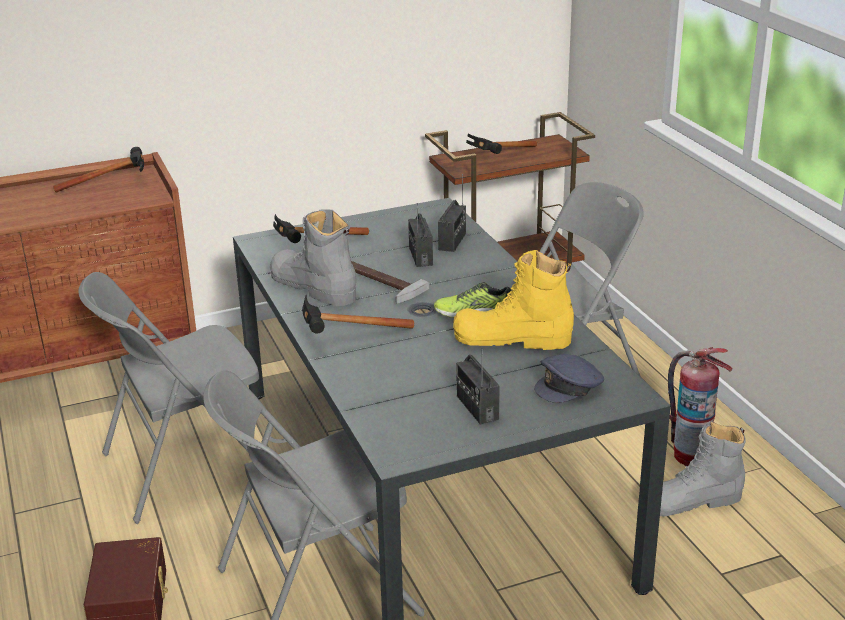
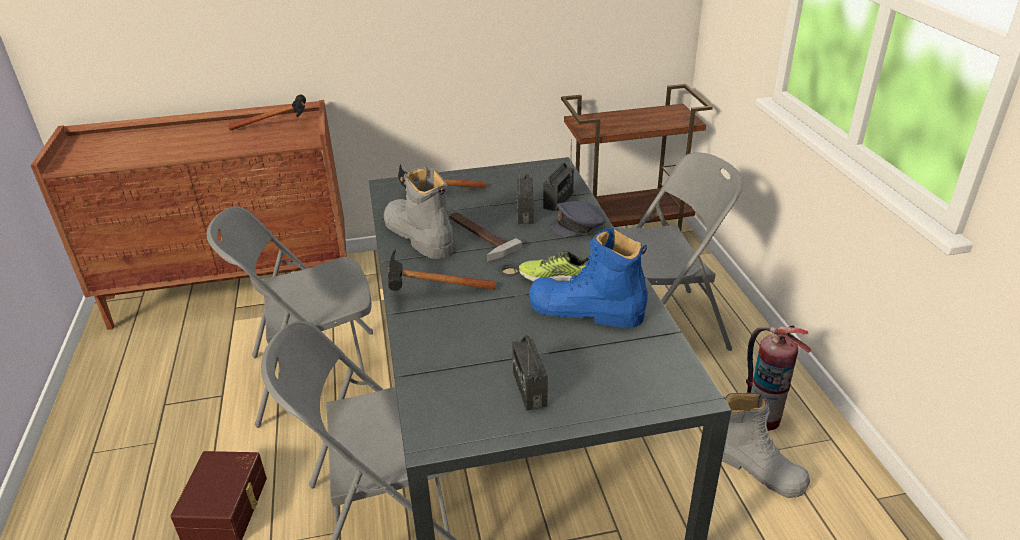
camera: 10 degrees right, 5 degrees up
(500, 160) = (624, 124): hammer -> none
(512, 339) = (586, 311): yellow boot -> blue boot
(569, 386) = (629, 373): grey cap -> grey cap (578, 225)
(691, 500) = (756, 468): grey boot -> grey boot turned 135 degrees counterclockwise

